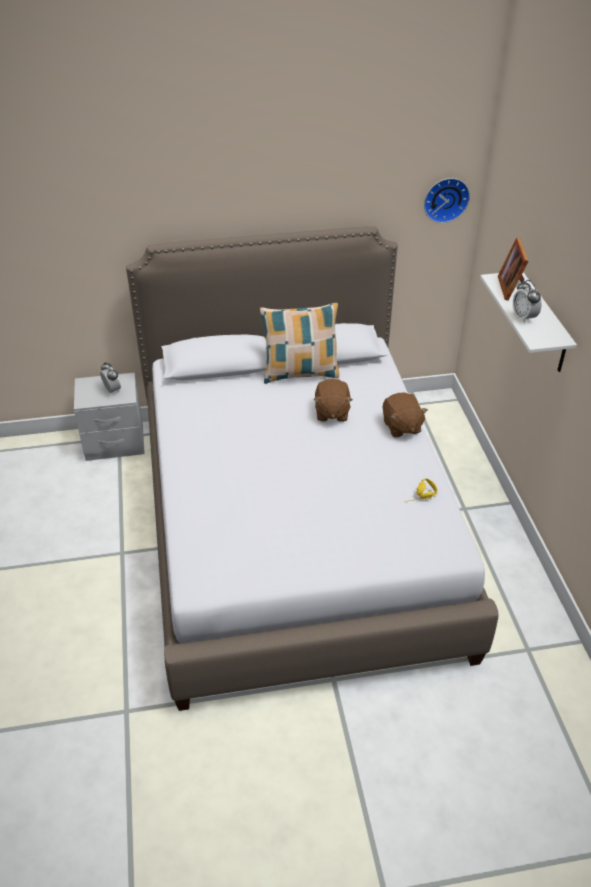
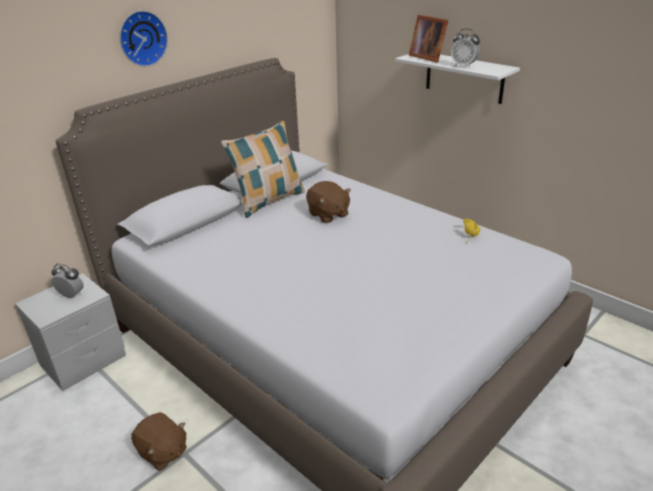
camera: 35 degrees left, 10 degrees down
(401, 426) = (393, 202): brown plush toy -> brown plush toy (162, 452)
(445, 199) = (314, 28): wall clock -> wall clock (141, 38)

